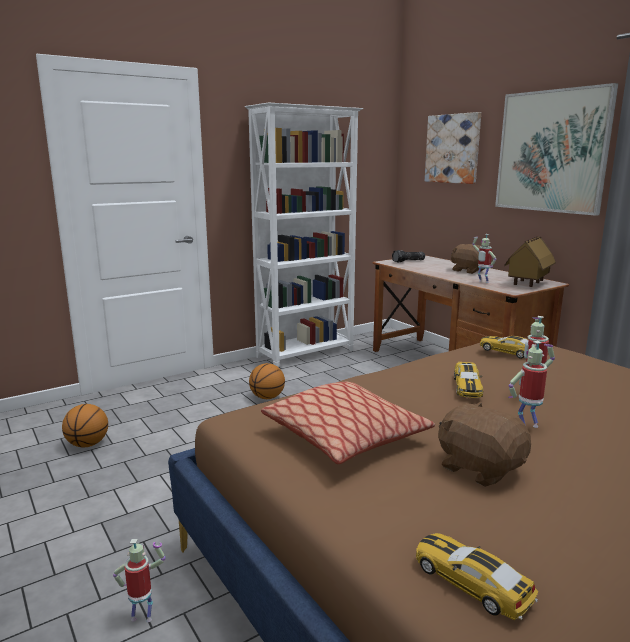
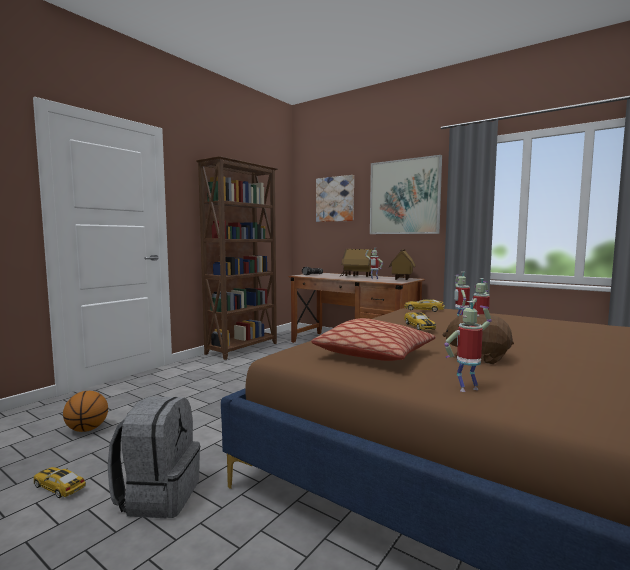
camera: 20 degrees left, 10 degrees down
(111, 543) = (158, 495): none -> grey backpack
(143, 617) = (226, 542): toy robot -> toy robot (467, 388)
(267, 397) = (231, 377): basketball -> none
(306, 354) = (243, 348): white bookcase -> brown bookcase
(468, 271) = (358, 276): brown plush toy -> toy house
(470, 582) = (545, 405): toy car -> toy car (59, 487)

